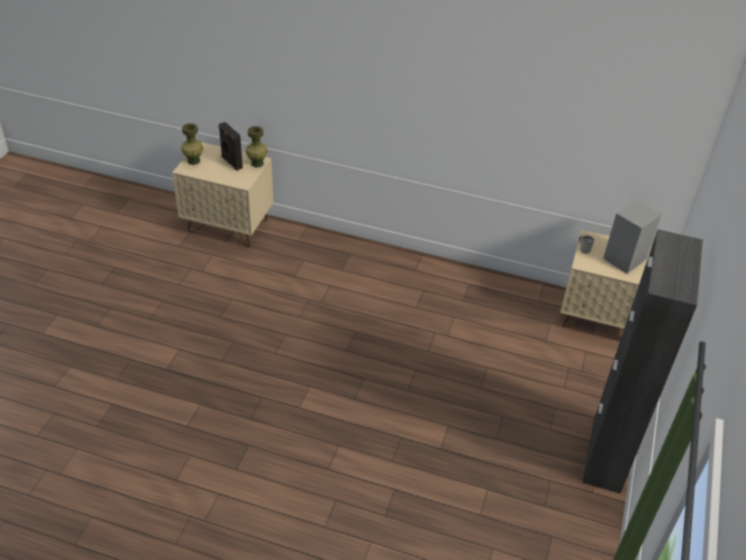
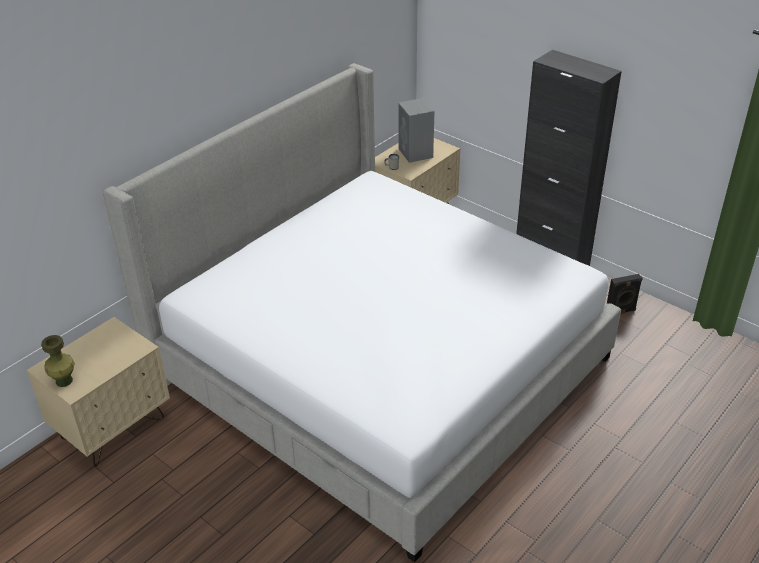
camera: 65 degrees left, 5 degrees down
(231, 163) = (96, 349): black speaker -> black speaker (620, 312)
(257, 163) = (115, 329): green vase -> none
(369, 356) = (380, 367): none -> bed

